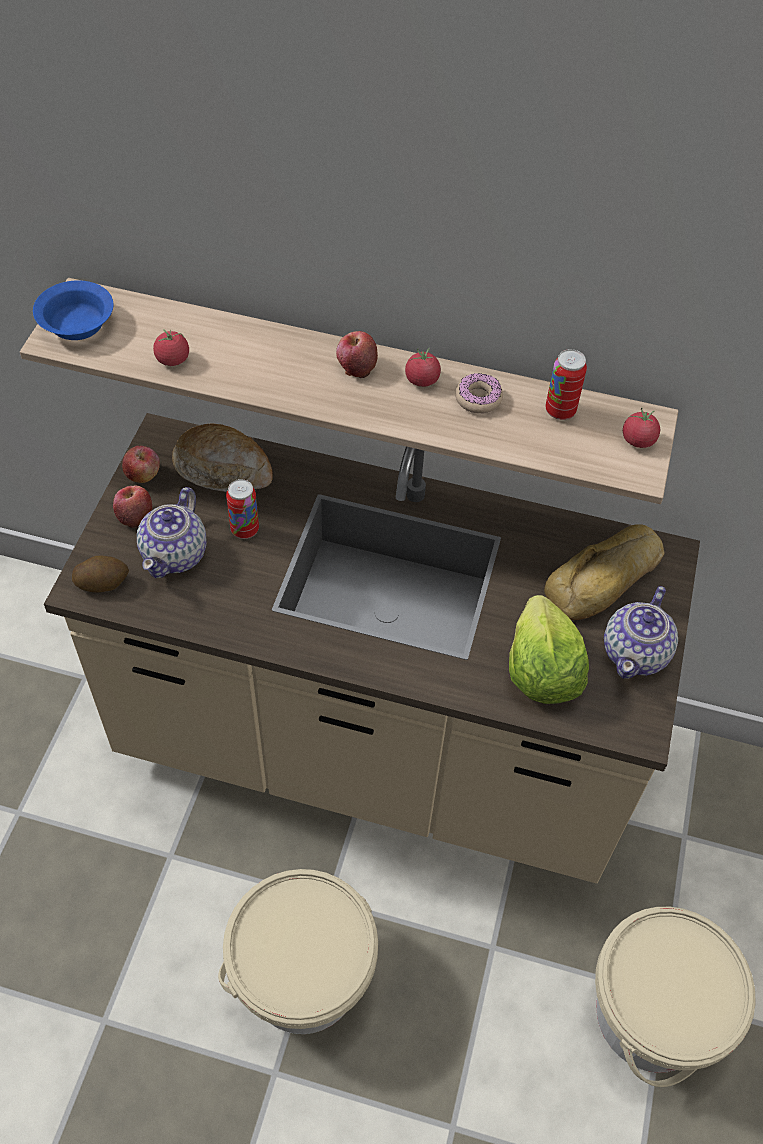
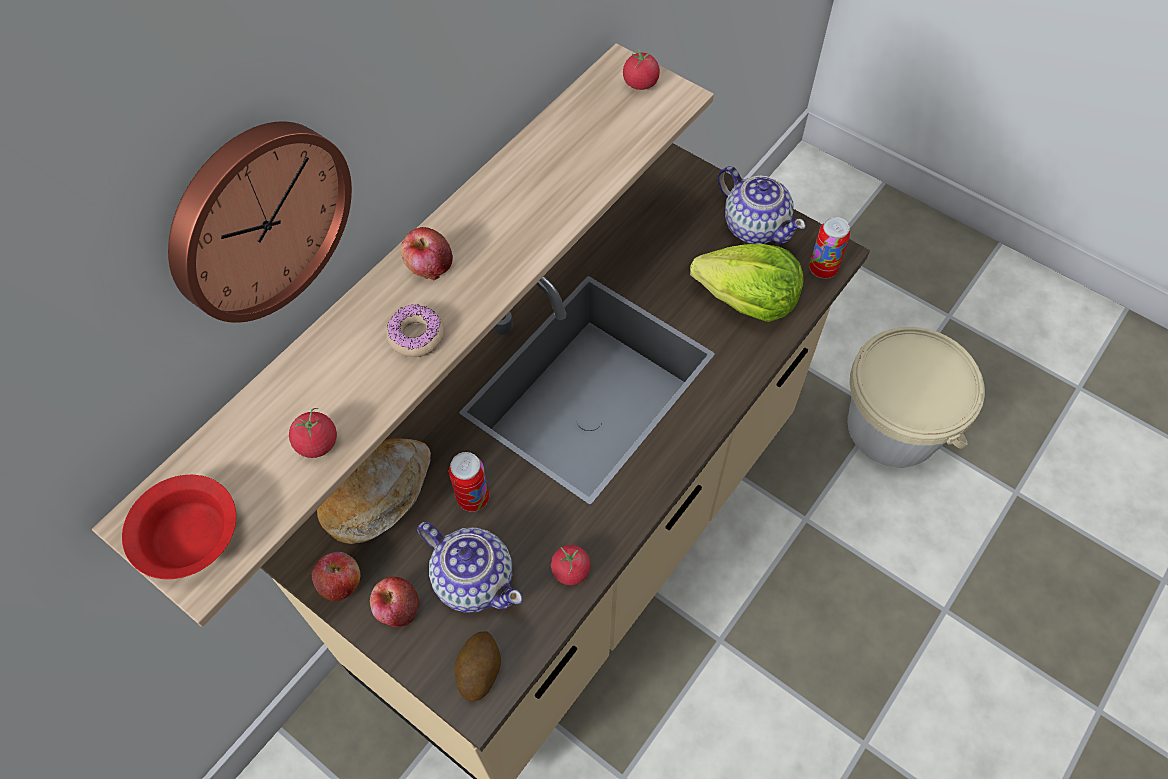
camera: 65 degrees left, 5 degrees up
(77, 323) = (188, 537): blue bowl -> red bowl
(257, 206) = (256, 218): none -> wall clock
(303, 977) = (785, 688): beige bucket -> none
(422, 380) = (479, 217): tomato -> tomato (571, 570)
(478, 398) = (529, 180): donut -> donut (416, 336)
(560, 411) = (577, 124): can -> can (822, 269)
(606, 580) = (671, 216): bread -> none

